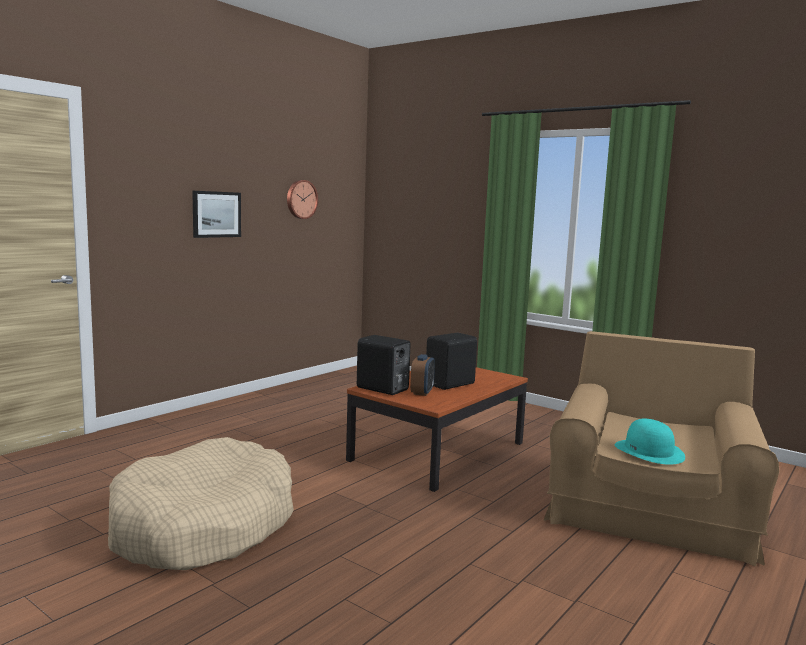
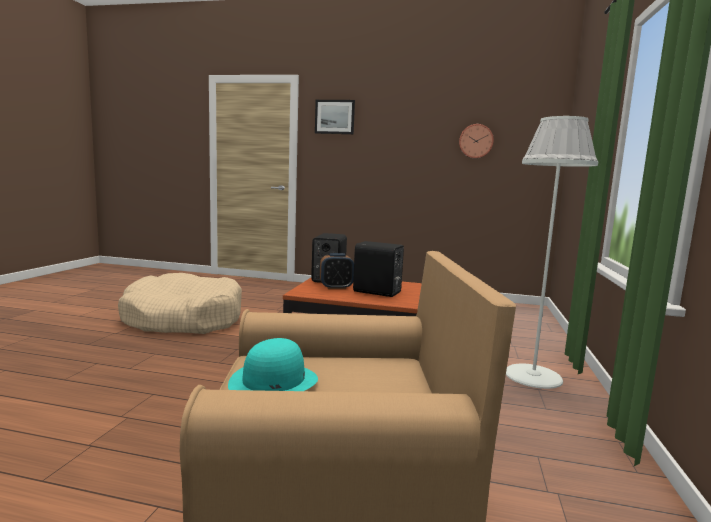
camera: 65 degrees right, 0 degrees up
(216, 214) = (387, 152): picture -> picture (334, 117)
(510, 415) = (533, 376): none -> white floor lamp

